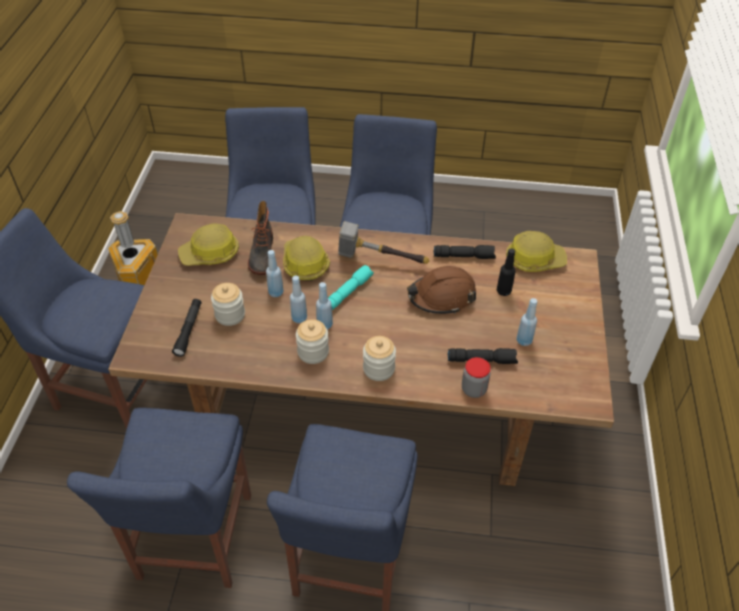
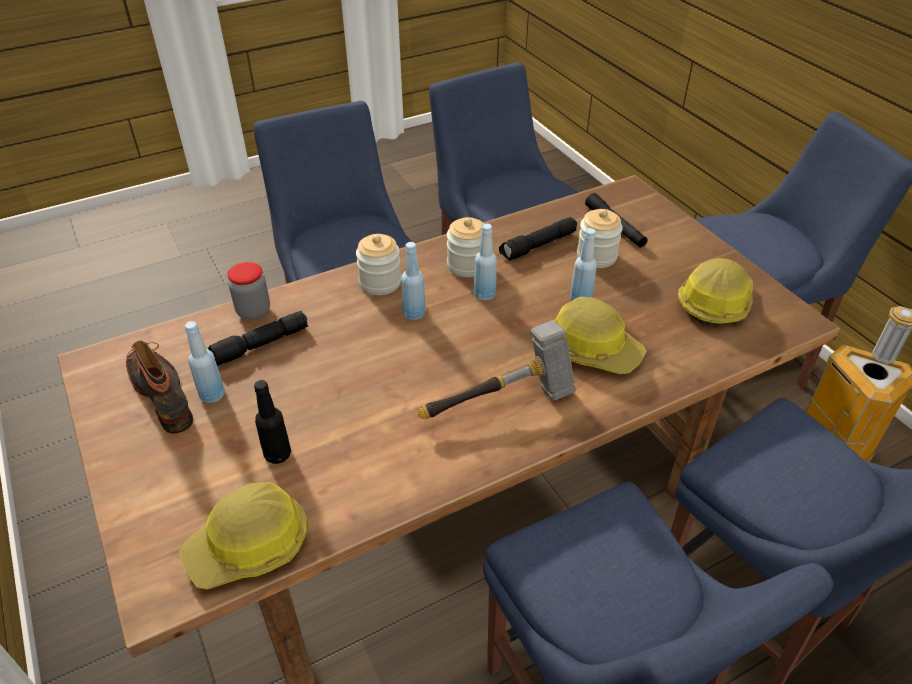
camera: 145 degrees right, 5 degrees down
(261, 255) = (657, 331): boot -> boot (163, 394)
(299, 318) = (520, 287): blue bottle -> blue bottle (414, 313)
(348, 291) = (498, 343): turquoise flashlight -> none
(442, 297) = (367, 398): brown hard hat -> none
(464, 256) = (379, 485): black flashlight -> black flashlight (538, 246)

